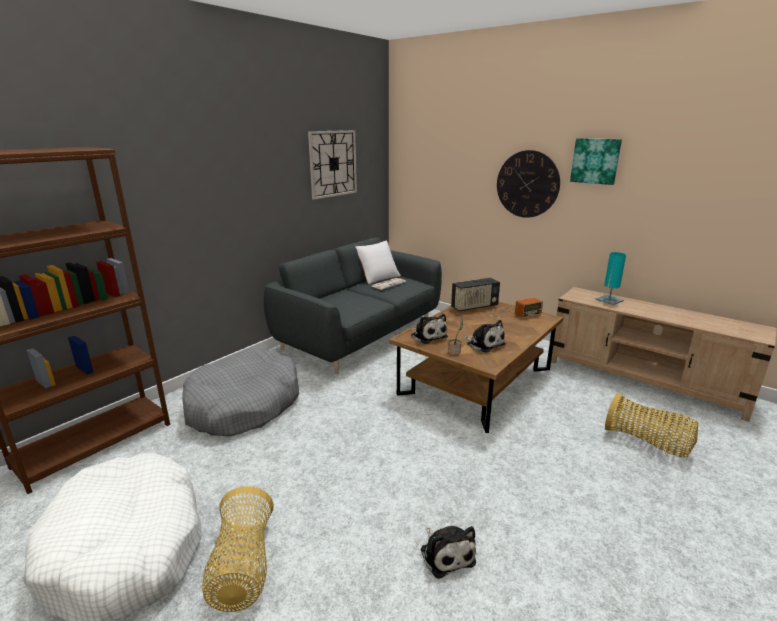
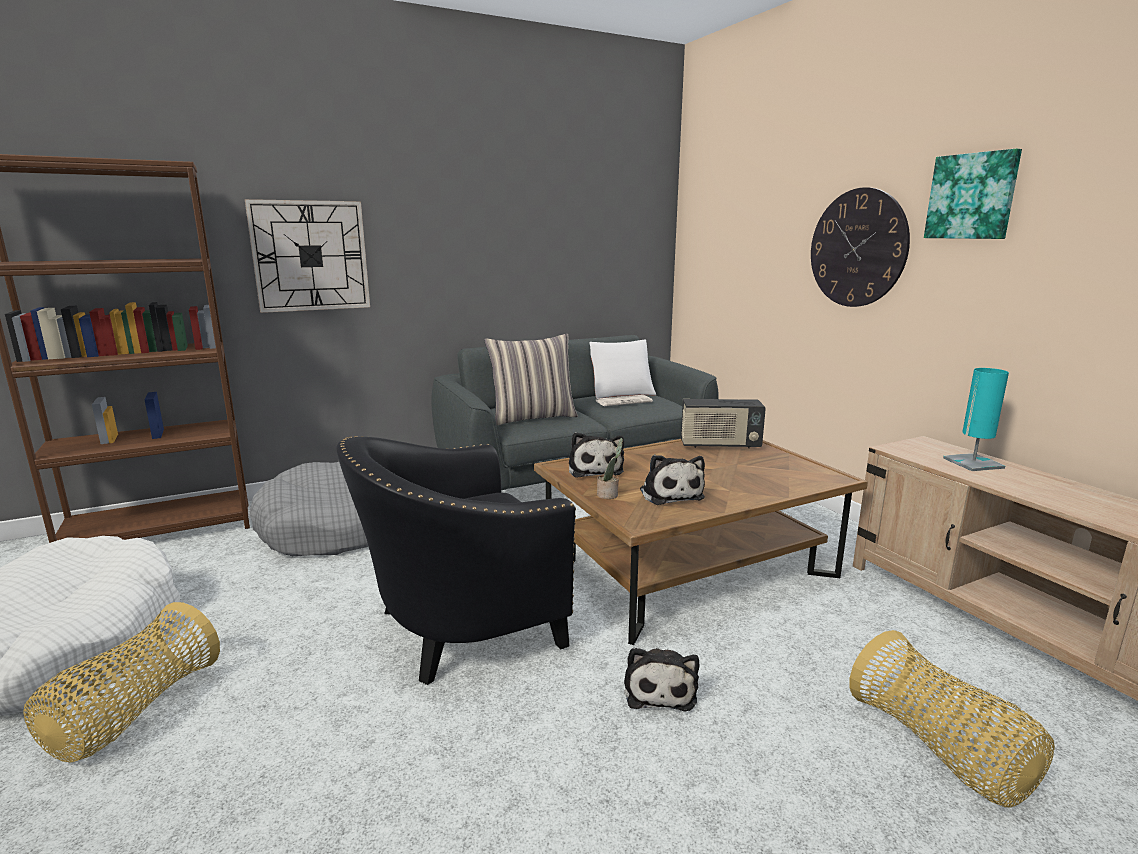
camera: 25 degrees right, 5 degrees down
(333, 164) = (569, 220): wall clock -> wall clock (310, 256)
(346, 305) = (533, 417): none -> pillow
(389, 450) = (458, 627): none -> black armchair
(446, 554) = (383, 800): plush toy -> plush toy (659, 689)
(512, 313) = (774, 462): radio -> none

